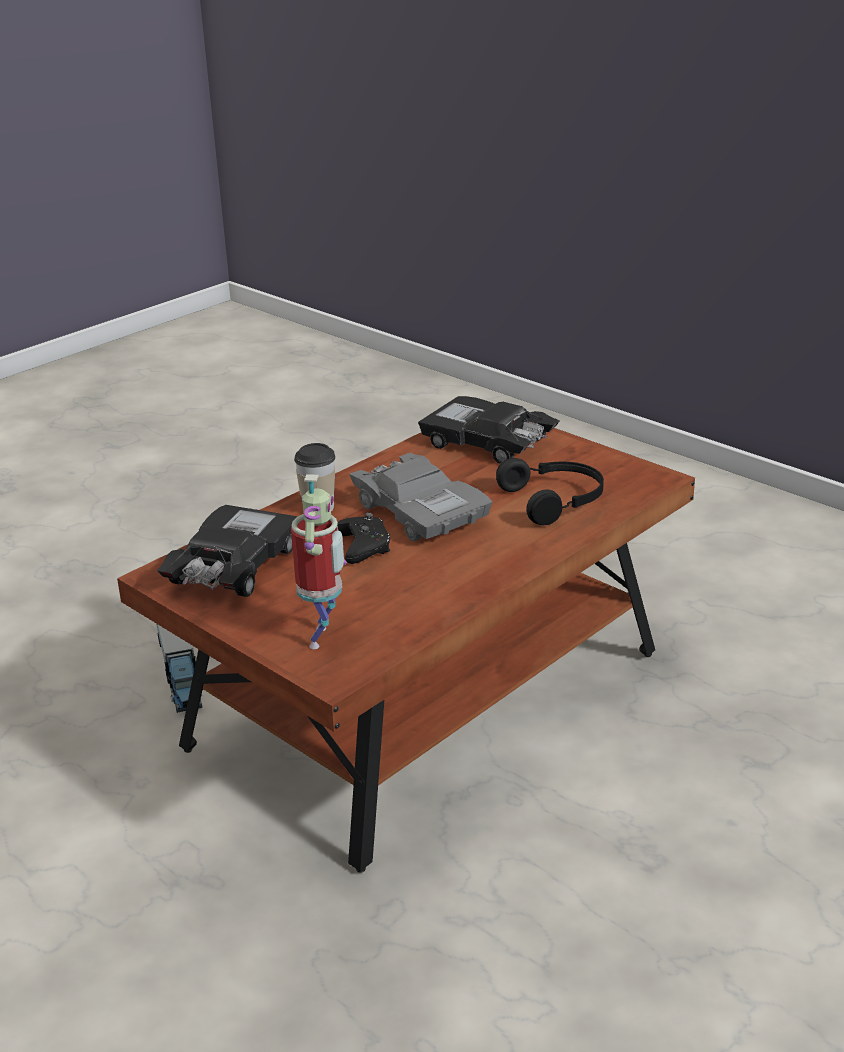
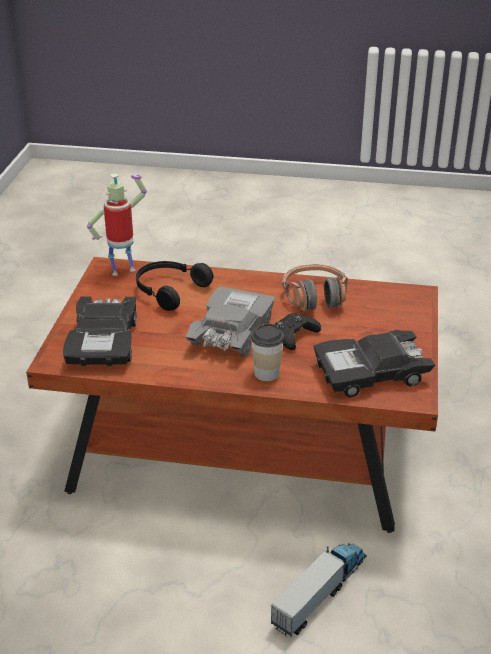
camera: 125 degrees left, 5 degrees up
(324, 638) = (394, 309): toy robot -> toy robot (123, 270)
(425, 590) = (315, 297): none -> headphones

